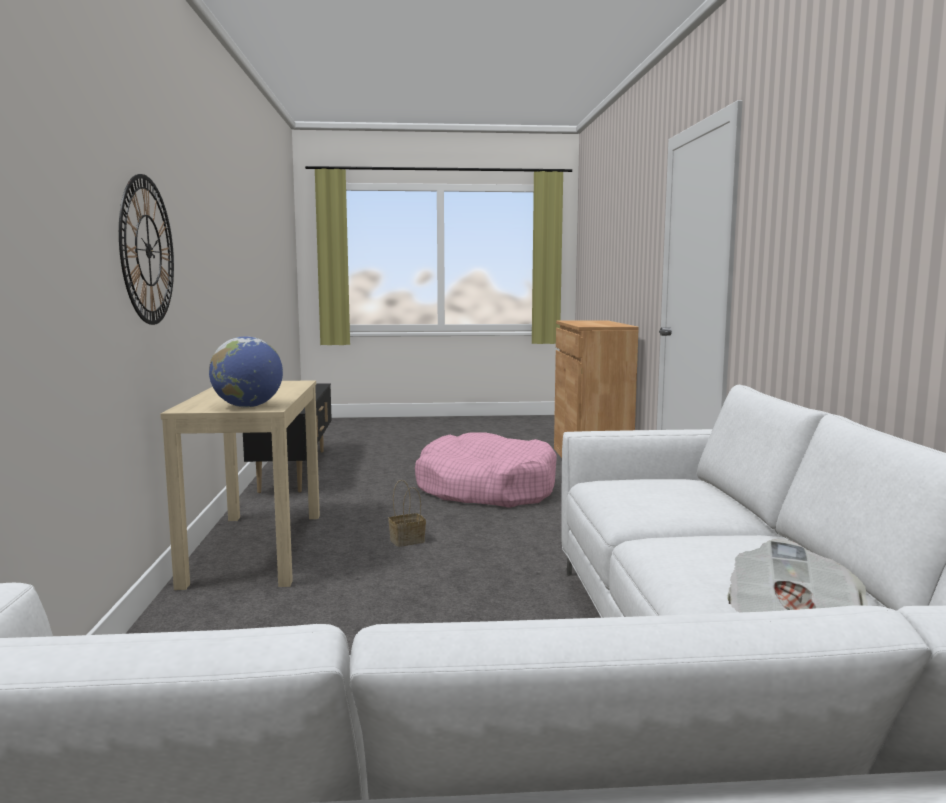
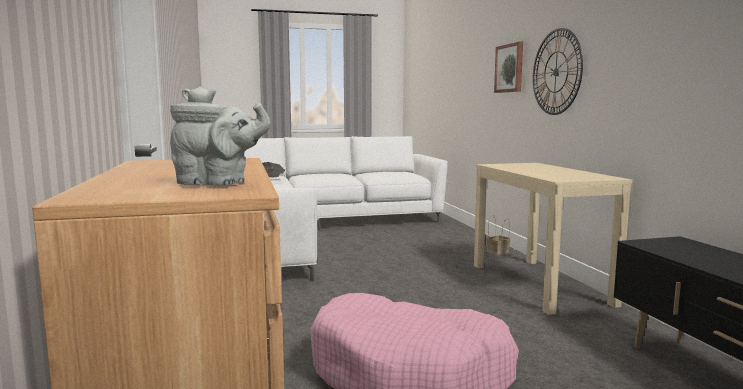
camera: 170 degrees right, 0 degrees up
(71, 218) = (510, 68): none -> picture
(248, 407) = (506, 165): globe -> none
(408, 540) = (437, 296): basket -> basket (497, 252)
(575, 321) = (217, 184): none -> grey teapot

